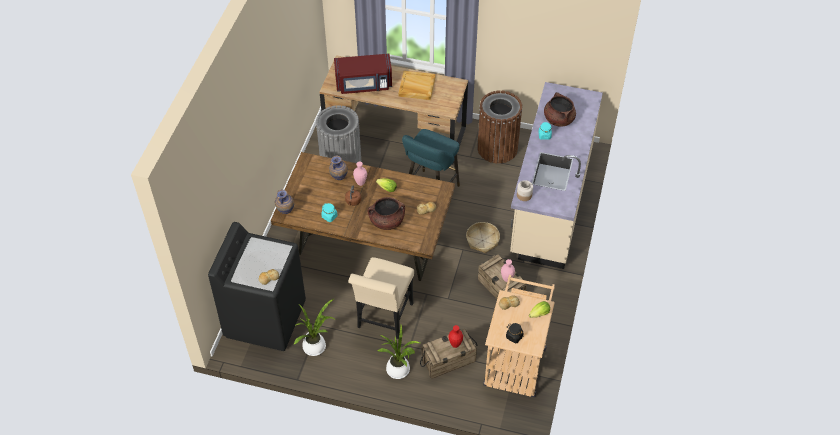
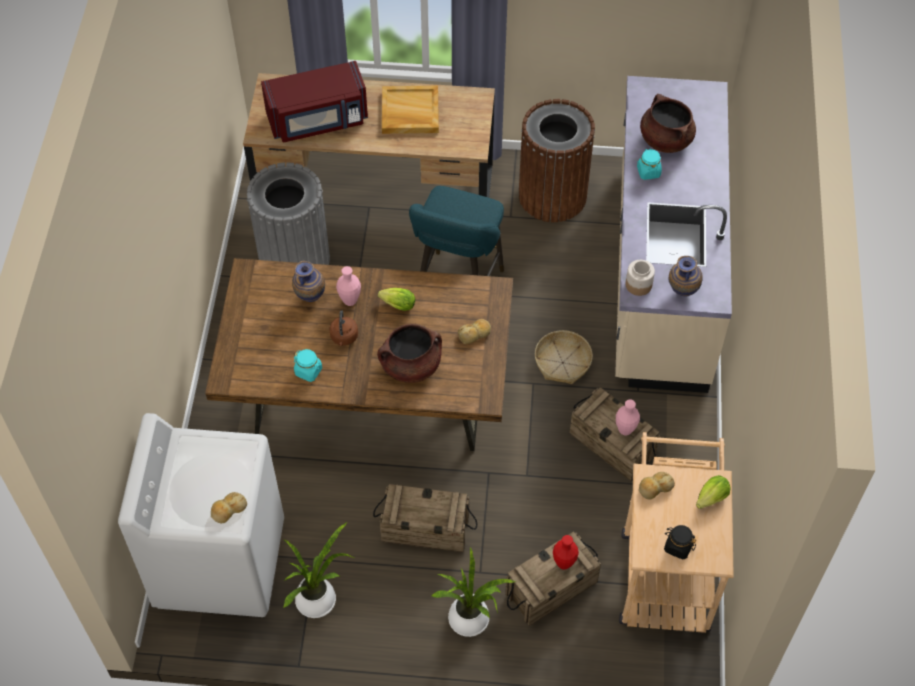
camera: 10 degrees left, 5 degrees up
(265, 318) = (220, 561): black washing machine -> white washing machine
(285, 212) = (229, 374): vase -> vase (681, 293)
(383, 319) = (425, 530): beige chair -> crate

